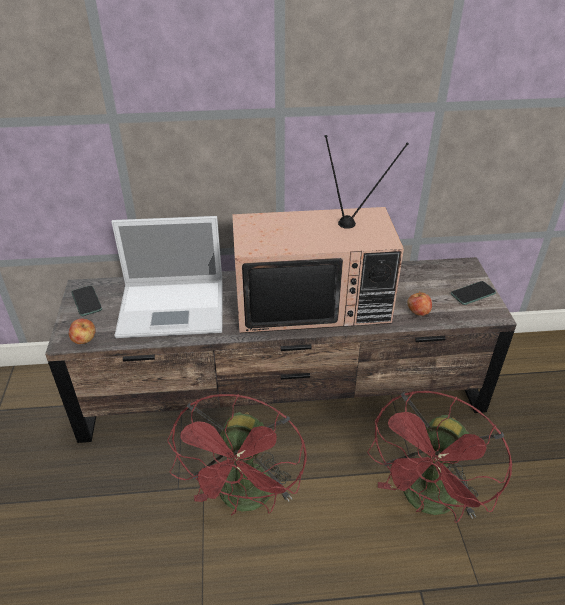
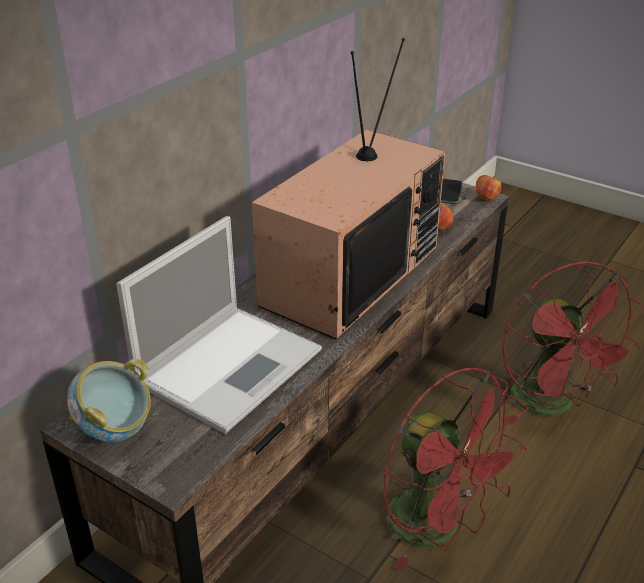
camera: 50 degrees left, 5 degrees down
(84, 340) = (194, 462): apple -> apple (486, 198)
(86, 301) = (115, 430): phone -> bowl

